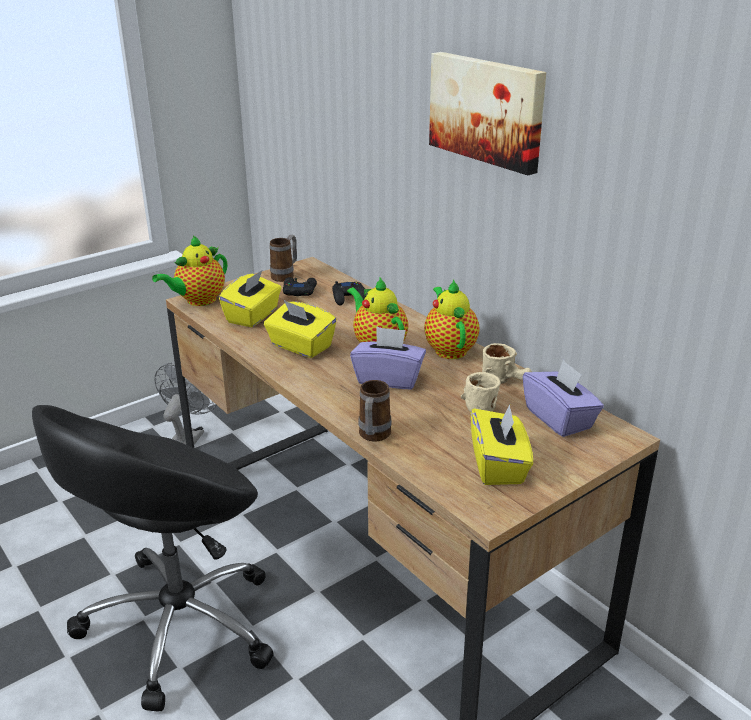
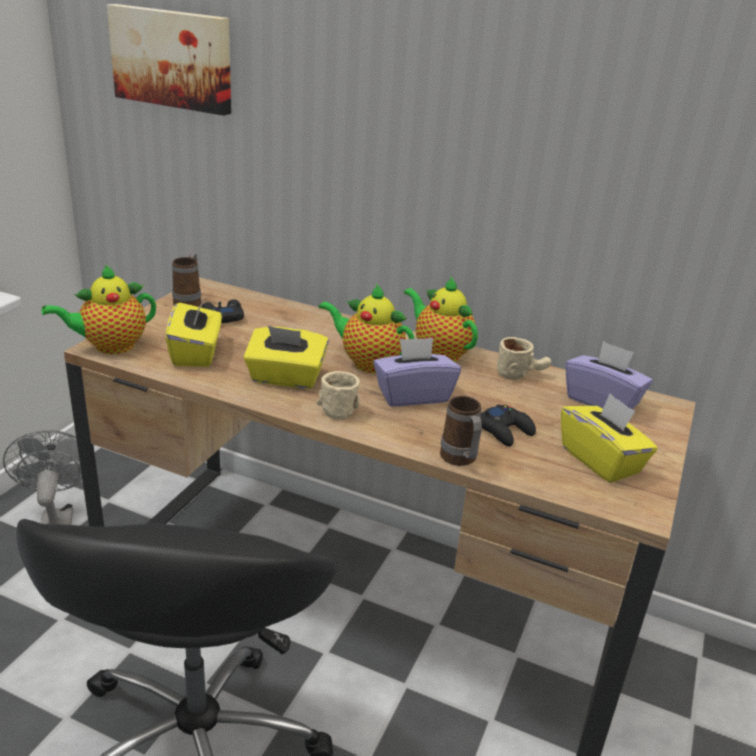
camera: 30 degrees left, 0 degrees up
(198, 301) = (110, 346): teapot -> teapot turned 45 degrees clockwise
(349, 298) = (285, 316): black game controller -> black game controller (505, 430)
(483, 404) = (525, 402): beige mug -> beige mug (337, 406)
(487, 110) = (476, 88): picture -> picture (173, 58)

